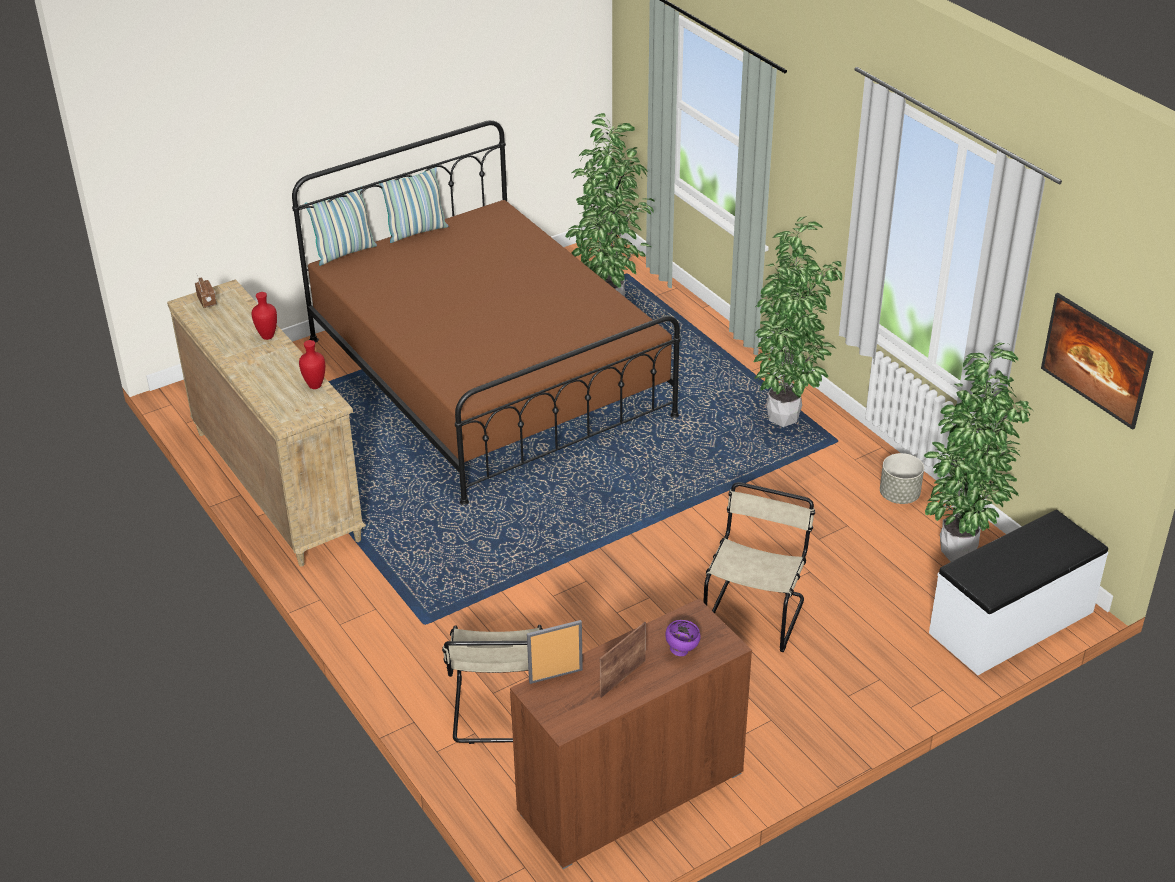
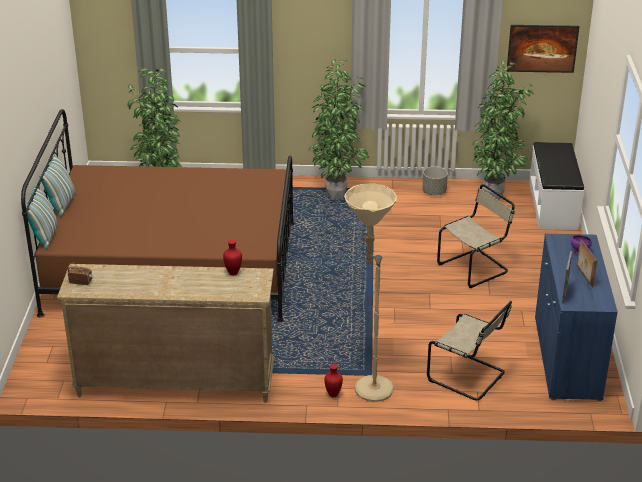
camera: 55 degrees left, 5 degrees down
(267, 336) = (155, 272): red vase -> red vase (332, 394)
(402, 631) = (368, 385): none -> beige floor lamp
(630, 792) = (566, 358): brown cabinet -> blue cabinet
(755, 612) = (475, 268): beige chair -> beige chair turned 90 degrees clockwise

